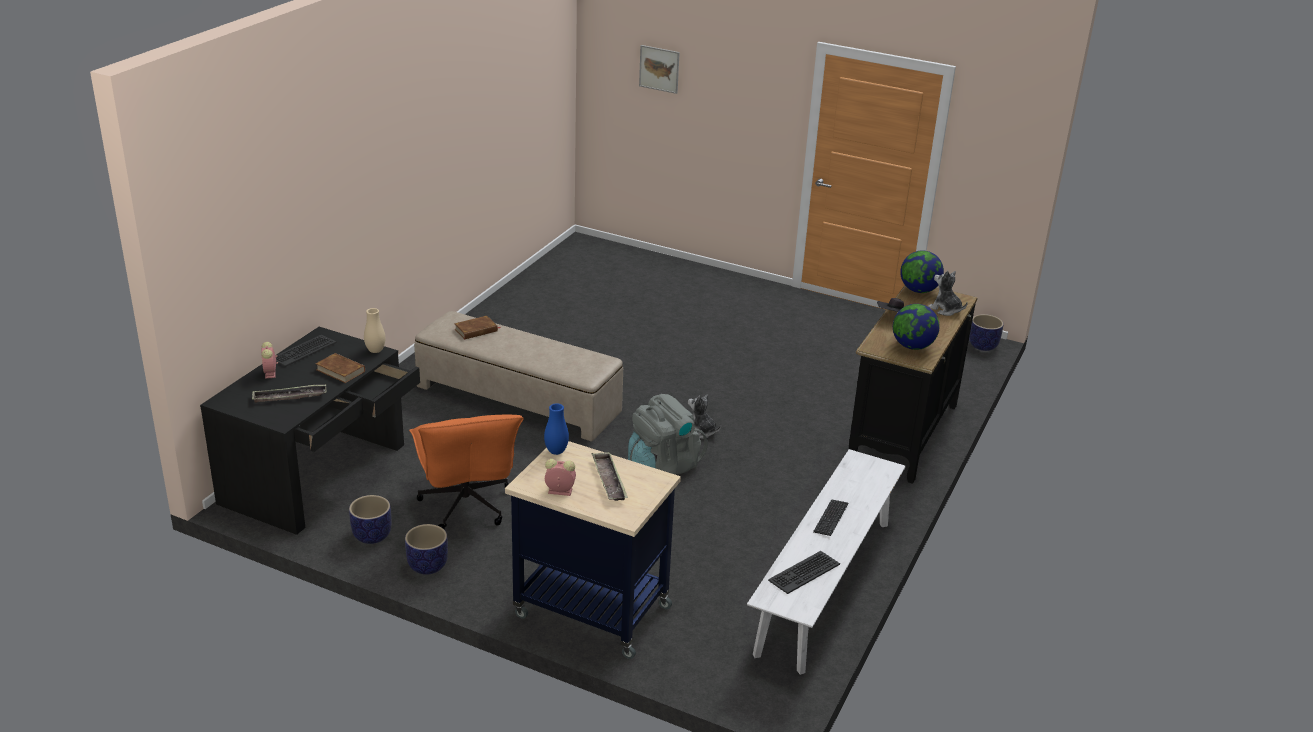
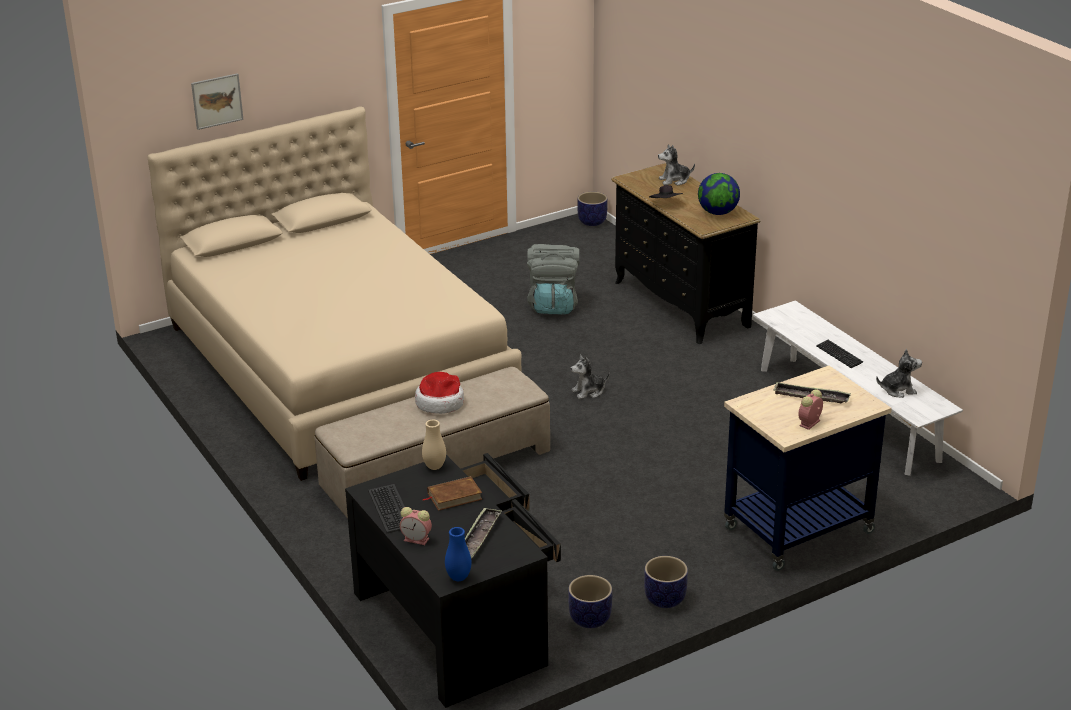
camera: 55 degrees left, 0 degrees up
(465, 503) = (585, 550): orange office chair -> none
(476, 330) = (378, 423): brown book -> none
(530, 345) = (440, 403): none -> hat
(556, 451) = (748, 408): blue vase -> blue vase (458, 577)
(614, 314) = (339, 366): none -> beige bed
(662, 466) = (623, 428): grey backpack -> grey backpack (553, 305)
(803, 572) = (898, 390): keyboard -> plush toy
(918, 290) = (633, 179): globe -> none

